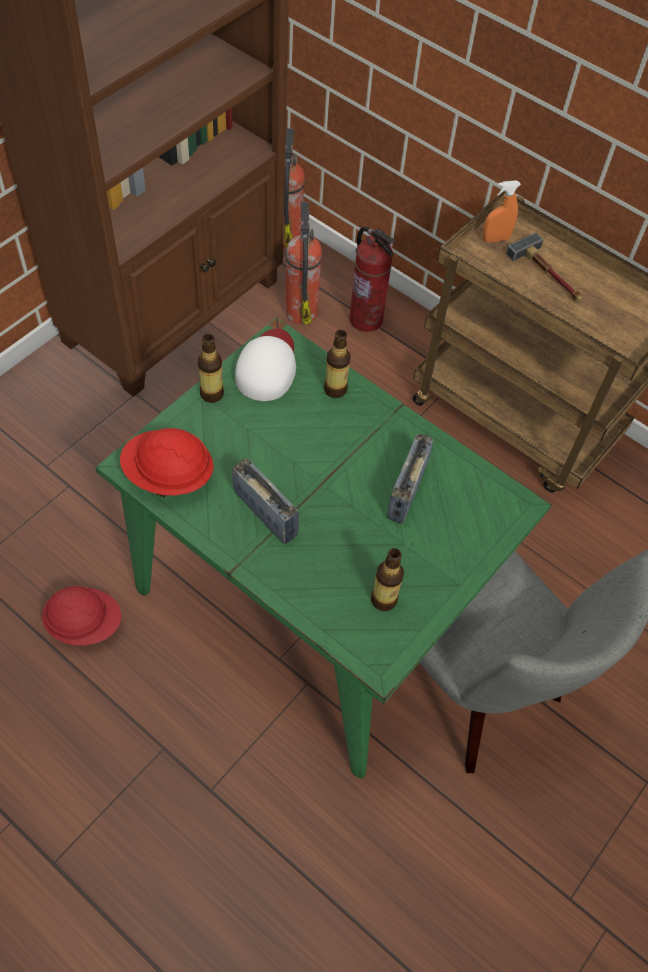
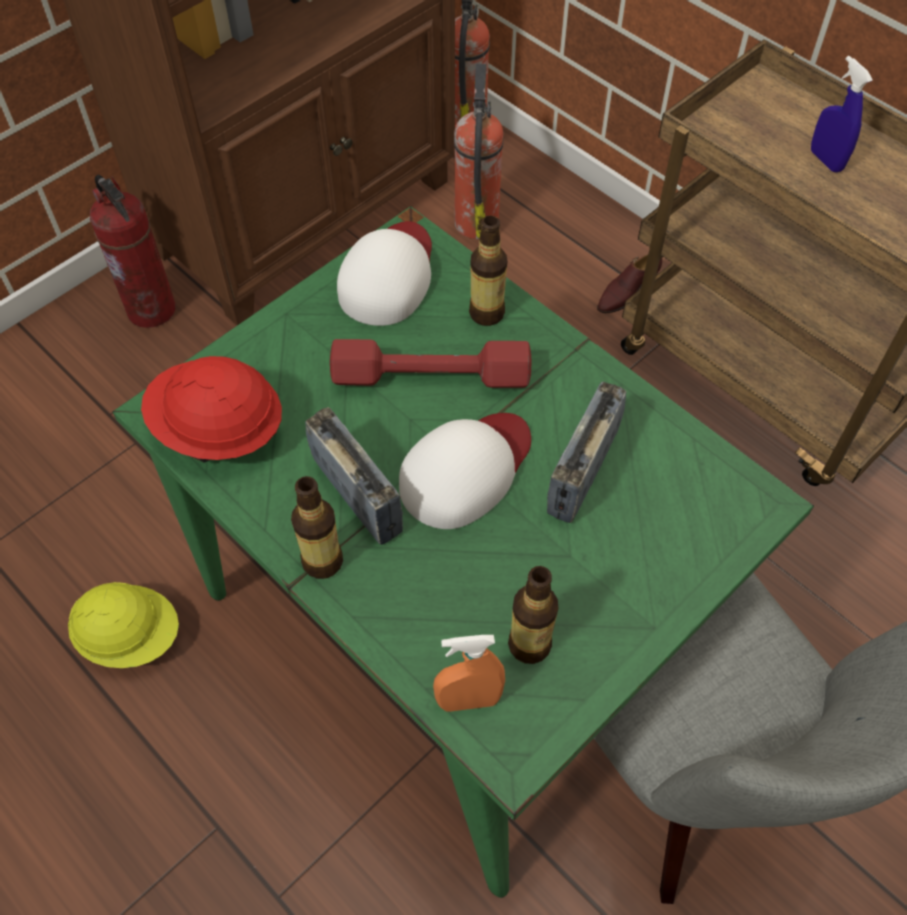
camera: 10 degrees right, 0 degrees up
(85, 624) = (131, 636): red hard hat -> yellow hard hat
(212, 394) = (301, 312): bottle -> bottle (322, 561)
(303, 434) = (431, 377): none -> red dumbbell
(333, 494) = (466, 470): none -> white cap
(366, 319) = (565, 236): fire extinguisher -> fire extinguisher (152, 309)
(414, 359) = (626, 292): none -> brown shoe
(495, 239) = (748, 108): orange spray bottle -> orange spray bottle (468, 701)
(548, 275) = (826, 160): hammer -> blue spray bottle

